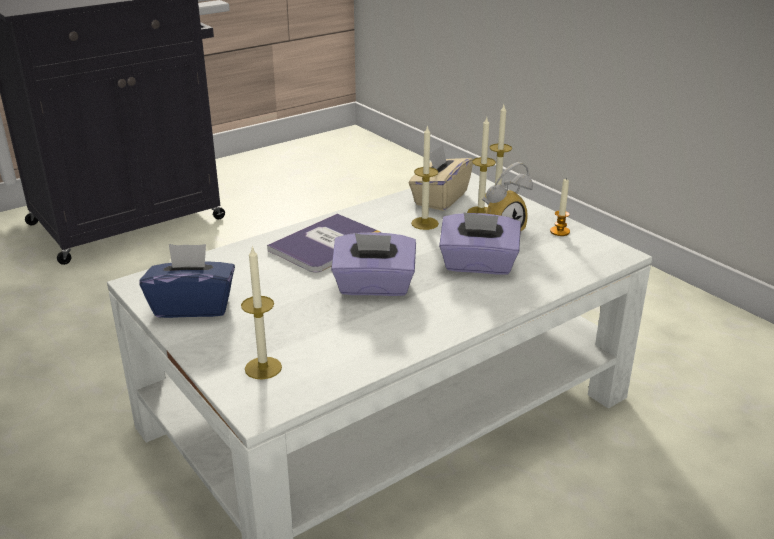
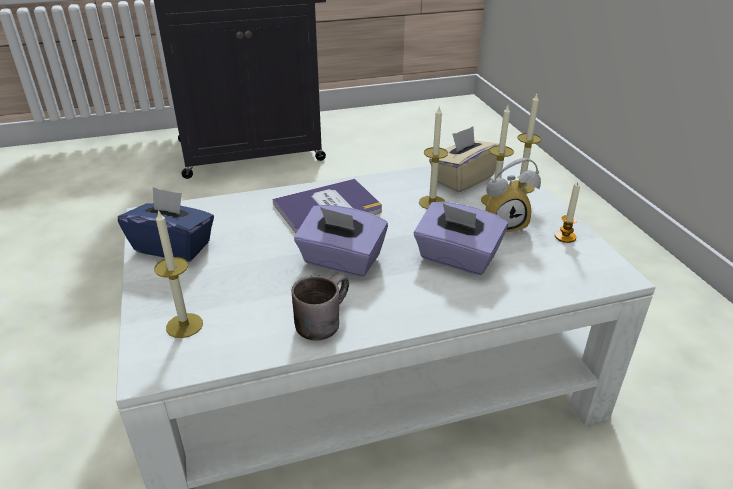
camera: 20 degrees right, 5 degrees up
(390, 336) = (320, 320): none -> brown mug

